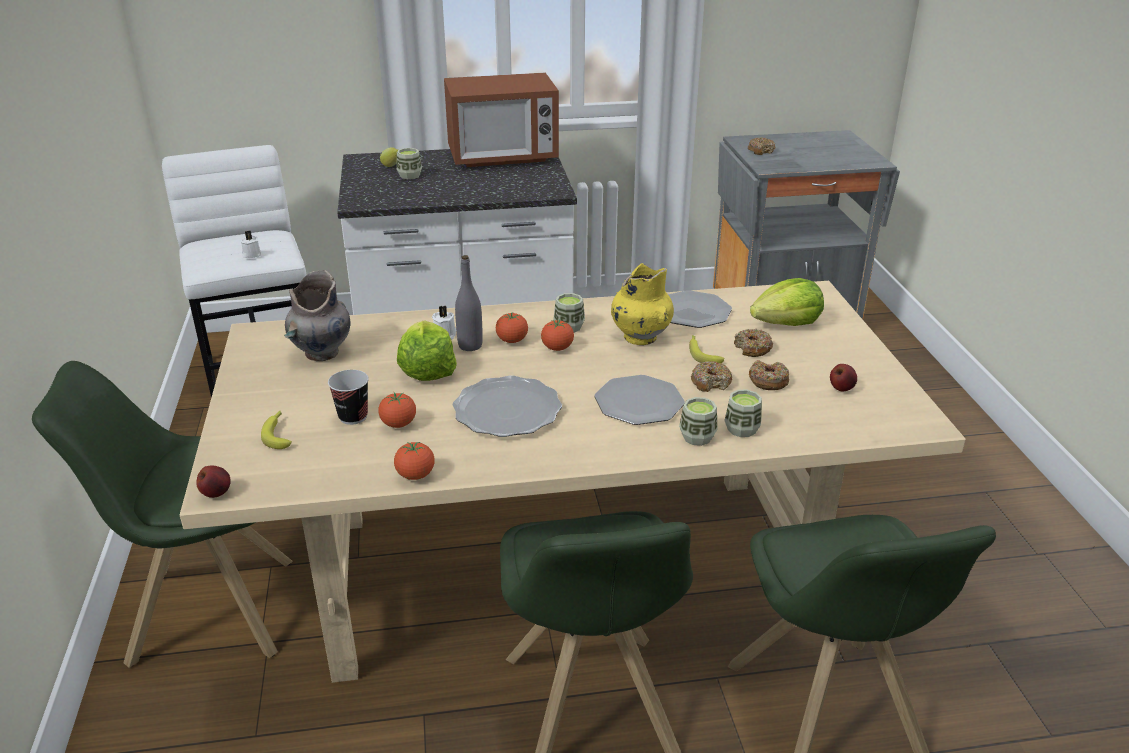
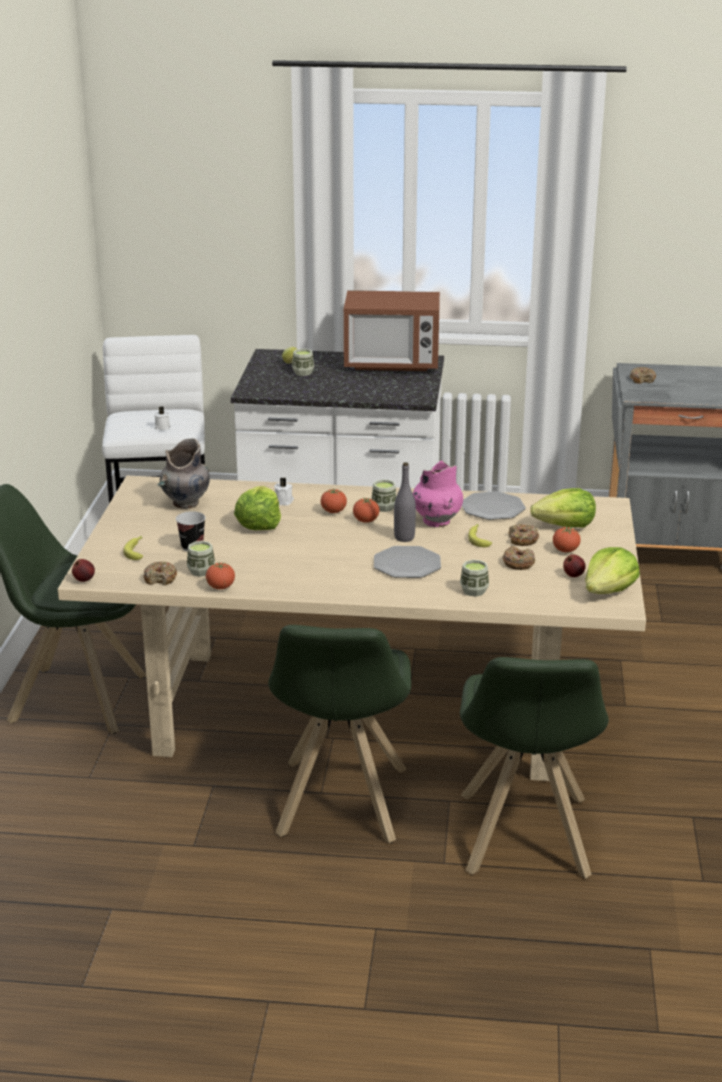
camera: 15 degrees right, 5 degrees down
(398, 424) = (222, 555): tomato -> tomato (565, 551)
(470, 345) = (299, 511): grey bottle -> grey bottle (404, 538)
(506, 411) = (304, 557): plate -> none
(640, 337) = (436, 521): yellow vase -> pink vase
(697, 437) = (436, 591): cup -> cup (201, 571)
(711, 382) = (472, 558): donut -> donut (160, 579)
(895, 404) = (608, 591): none -> lettuce

